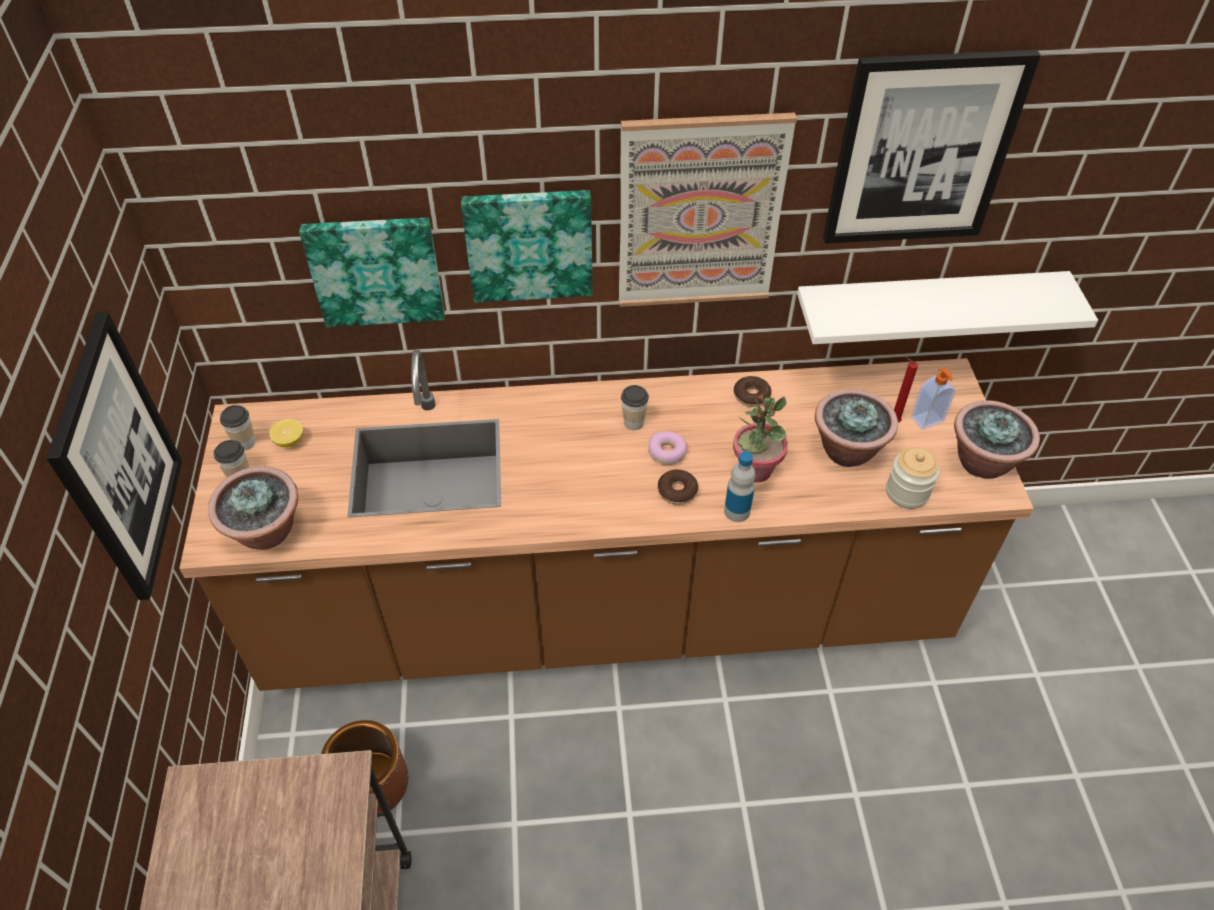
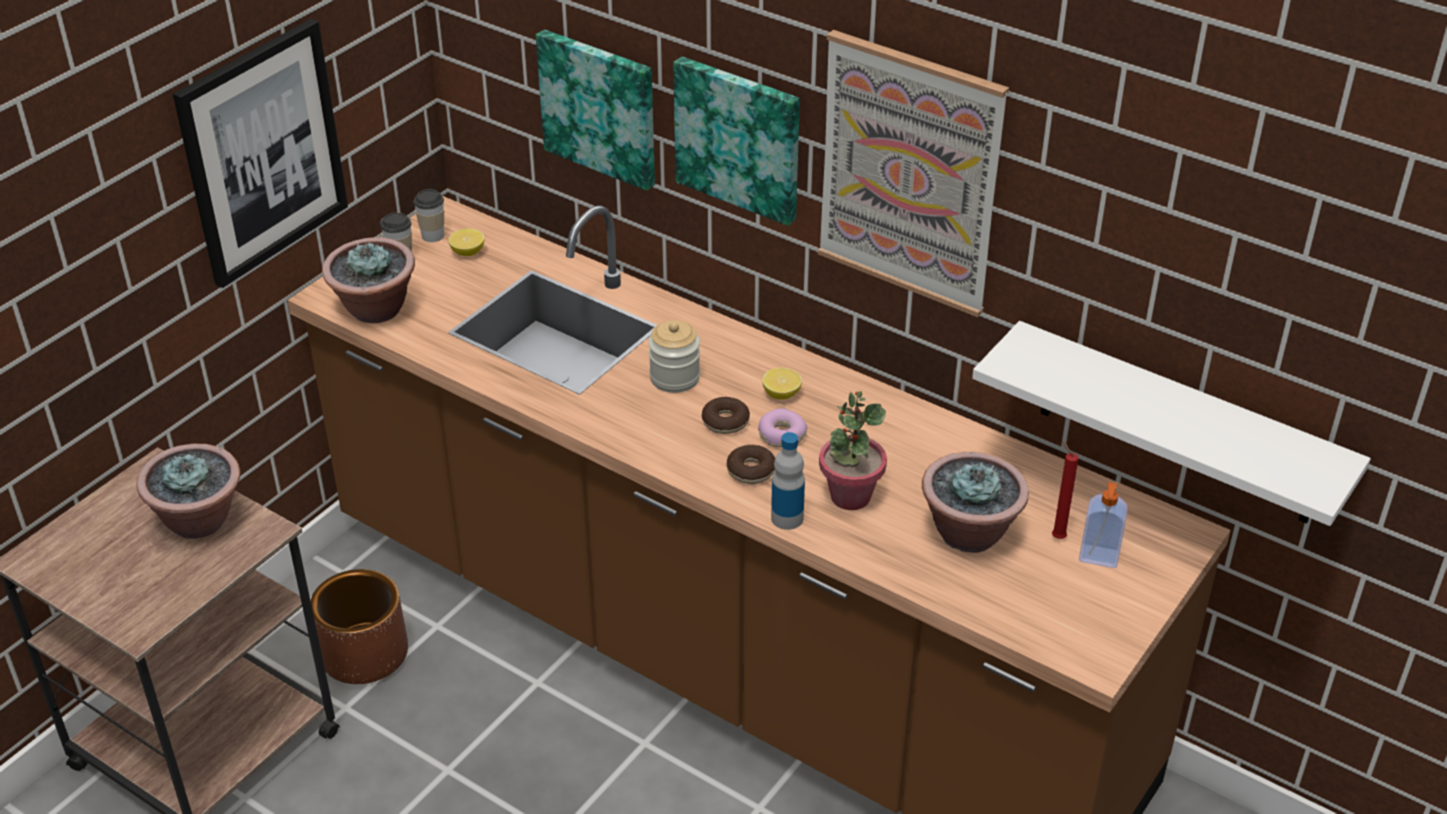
camera: 40 degrees right, 10 degrees down
(634, 422) = (781, 394): cup -> lemon
(751, 396) = (930, 434): donut -> donut (725, 421)
(907, 492) = (985, 603): jar -> jar (674, 378)
(922, 150) = (1156, 193): picture -> none
(982, 462) = (1110, 626): potted plant -> potted plant (200, 520)

